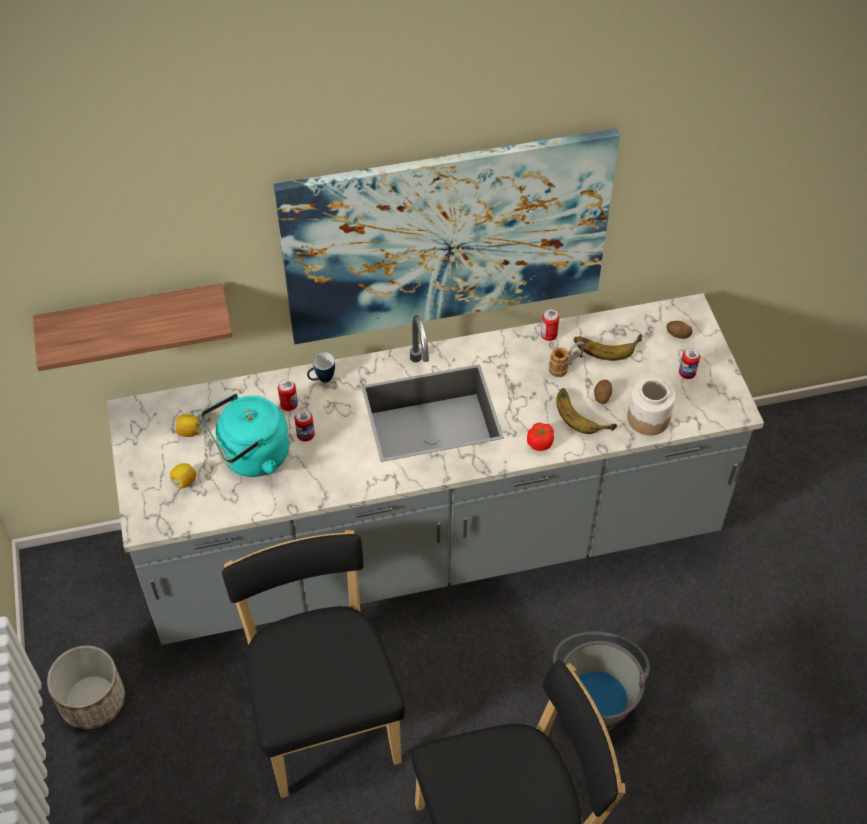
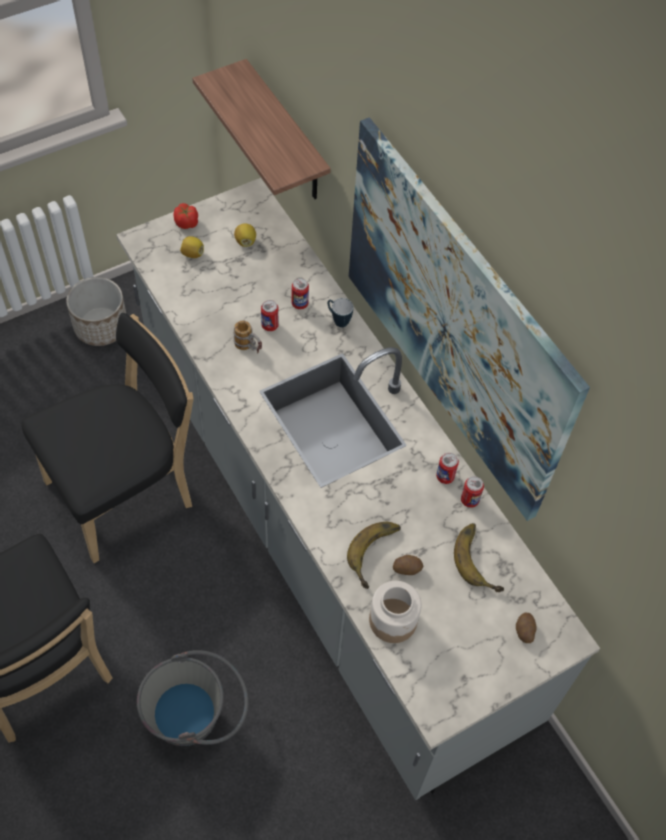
camera: 70 degrees right, 5 degrees up
(251, 457) = (233, 292): turquoise kettle -> none
(540, 443) = (325, 521): tomato -> tomato (187, 223)
(566, 367) = (433, 525): mug -> mug (249, 348)
(687, 373) = (471, 650): can -> can (445, 476)

